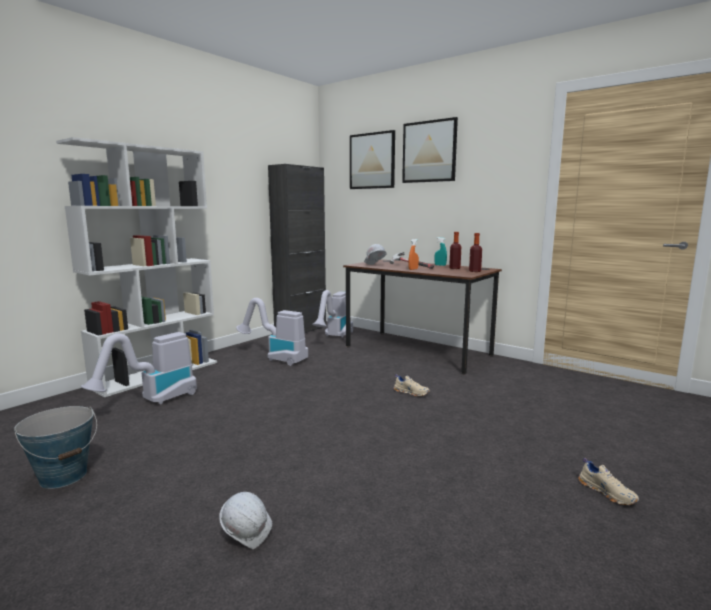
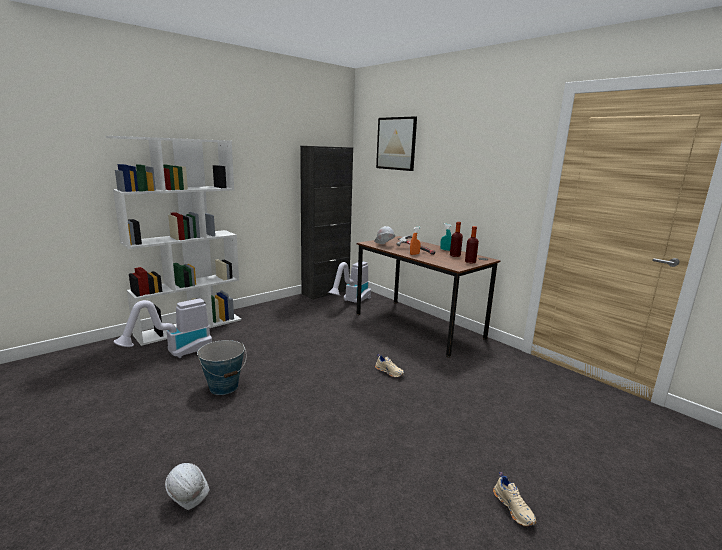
camera: 10 degrees right, 5 degrees up
(64, 476) = (83, 418): bucket -> bucket (224, 387)
(275, 357) = (291, 320): vacuum cleaner -> none
(429, 151) = (445, 140): picture -> none

